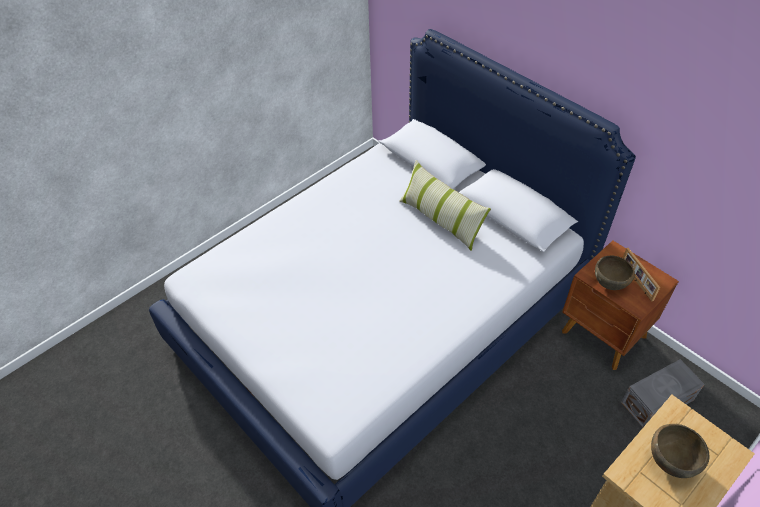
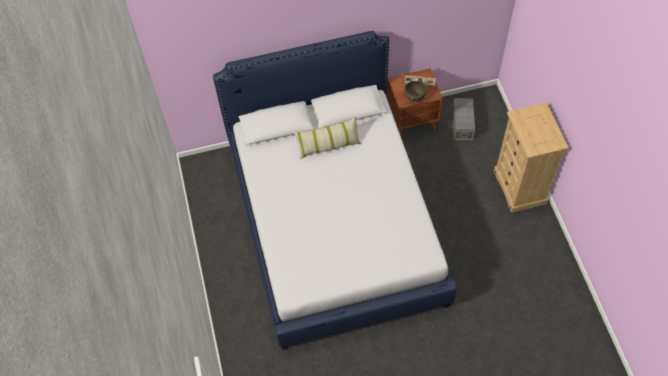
camera: 60 degrees left, 10 degrees up
(669, 462) = (535, 132): brown bowl -> none

